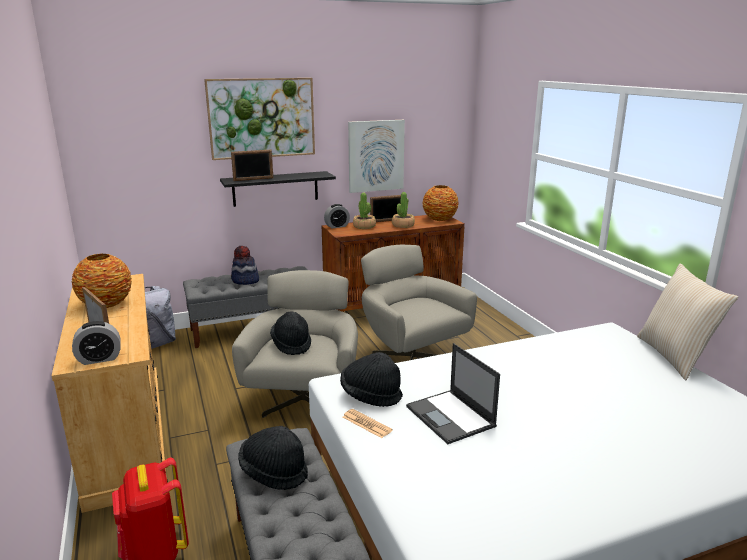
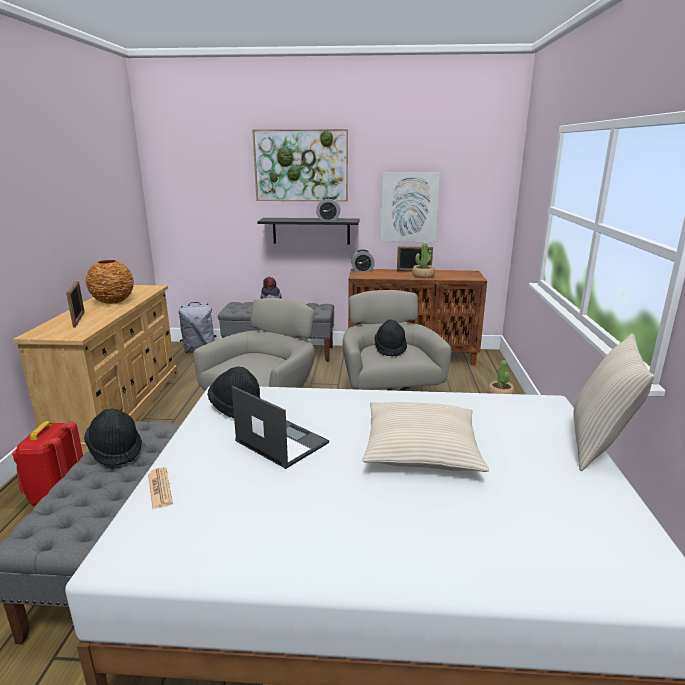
camera: 25 degrees right, 0 degrees up
(99, 359) = (54, 334): alarm clock -> alarm clock (328, 219)
(253, 179) = (286, 219): picture frame -> none
(291, 345) = (249, 361): black hat -> black hat (390, 349)
(364, 226) = (386, 273): potted plant -> potted plant (500, 394)
(366, 424) = (204, 429): newspaper -> newspaper (159, 488)
(439, 219) = (467, 275): vase -> none
(451, 417) = (280, 441): laptop -> laptop turned 135 degrees clockwise
(566, 392) = (421, 449): none -> beige pillow

